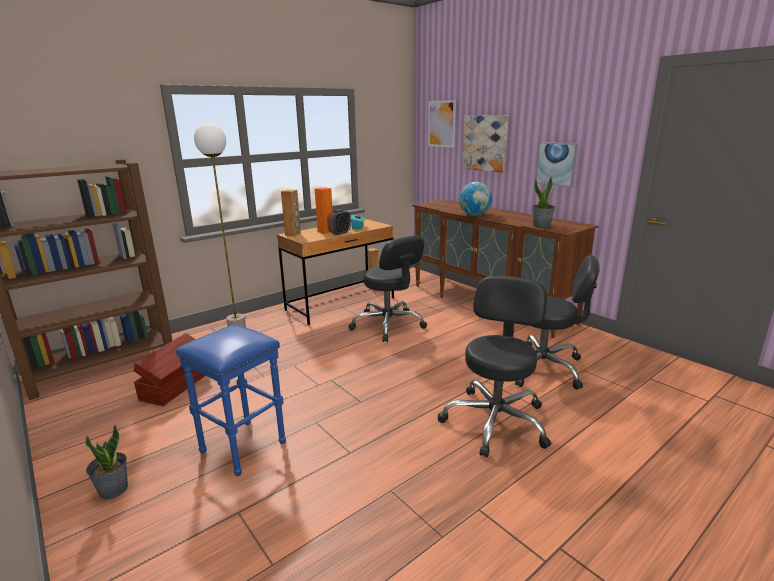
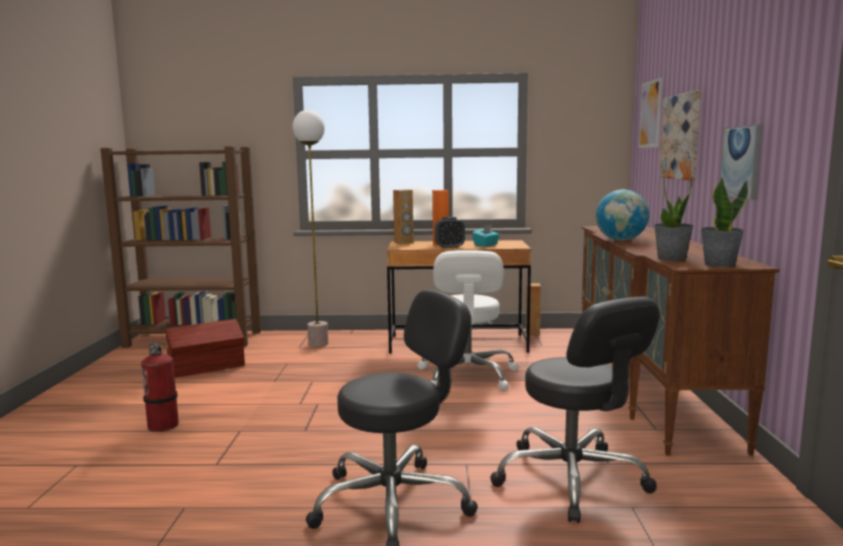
camera: 40 degrees right, 10 degrees down
(113, 489) = (56, 416): potted plant -> potted plant (719, 264)
(245, 446) = (164, 425): blue stool -> fire extinguisher
(389, 326) = (467, 377): black office chair -> white office chair

